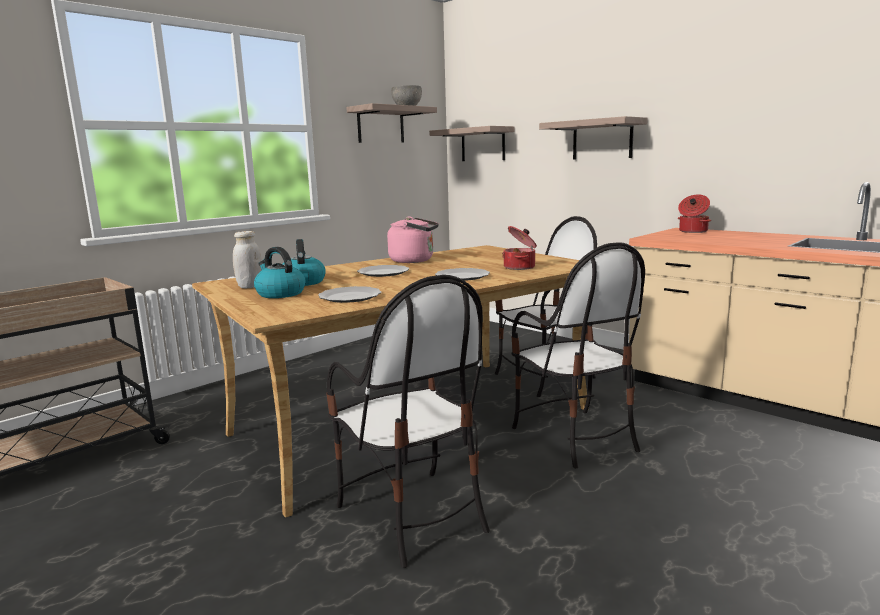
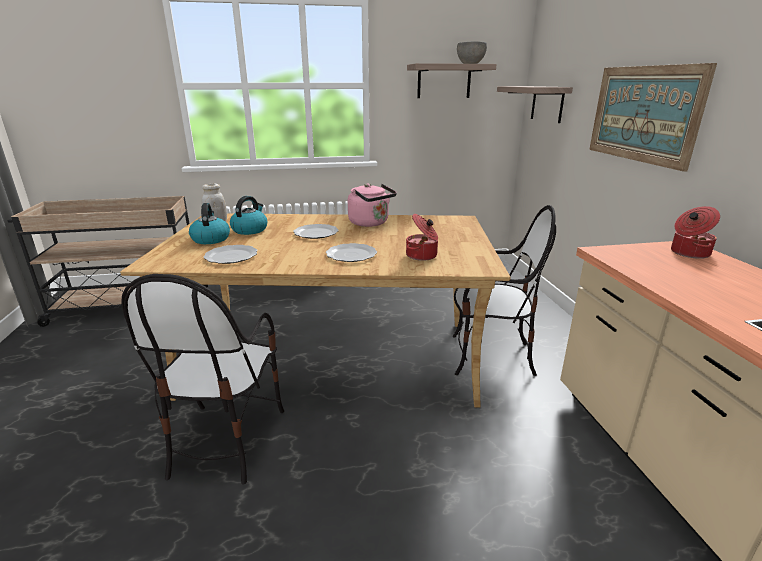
camera: 35 degrees right, 10 degrees up
(574, 437) = (425, 431): chair -> none
(602, 139) = (643, 114): shelf -> picture

